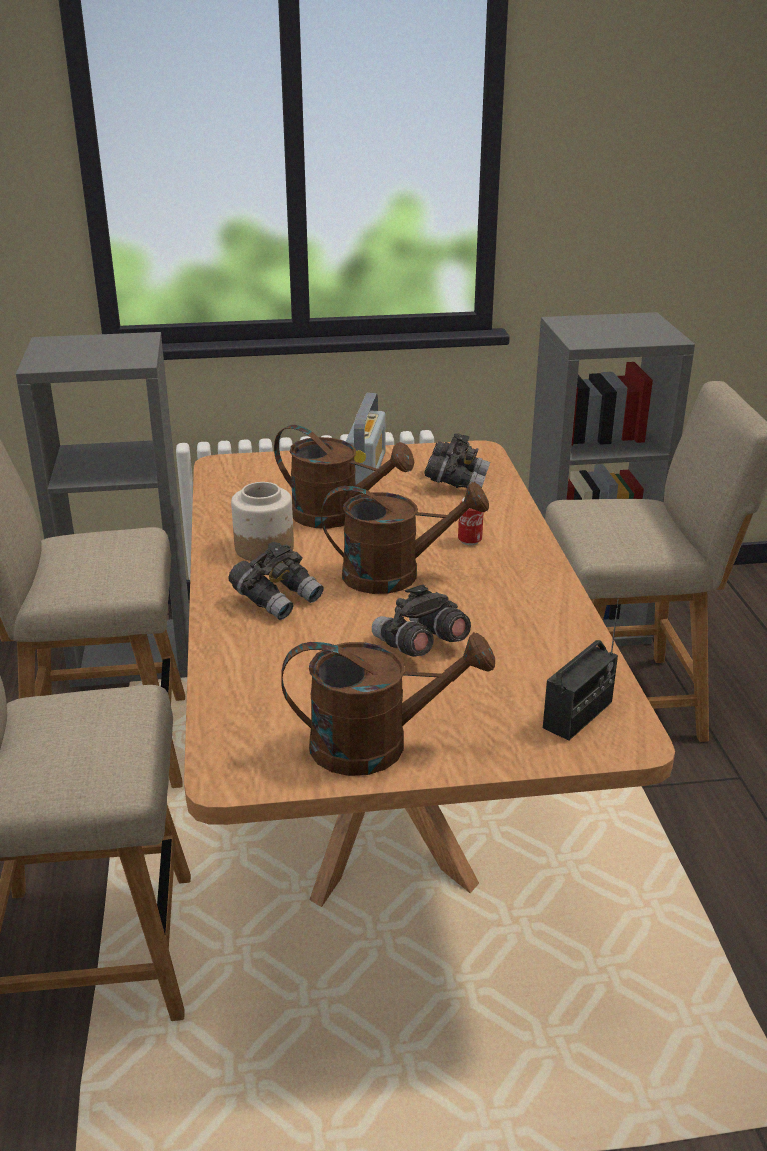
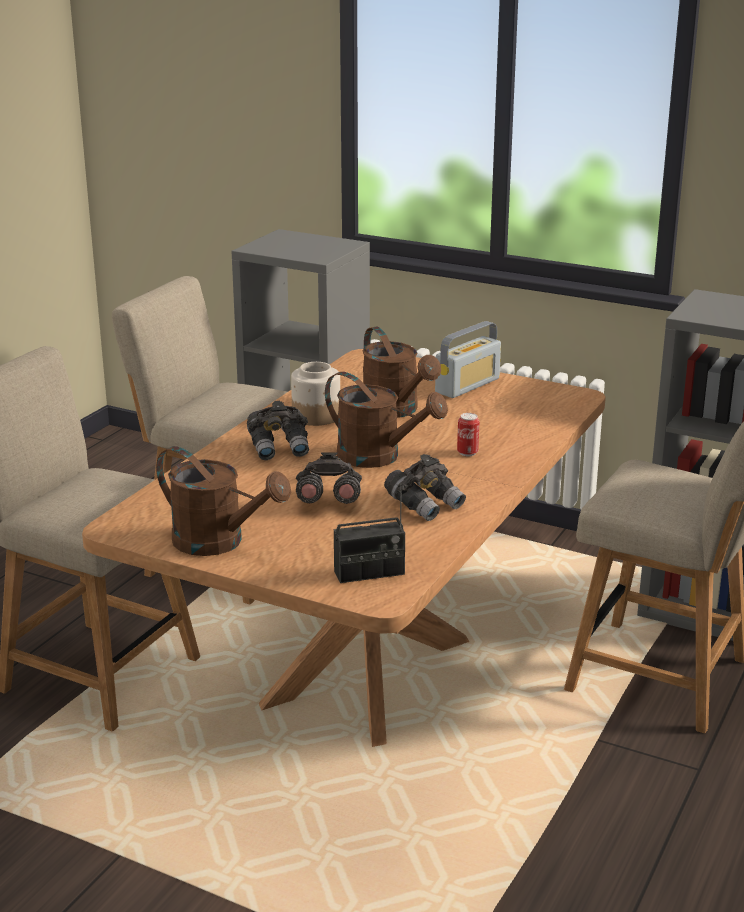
camera: 35 degrees right, 5 degrees down
(456, 482) = (522, 412): grey binoculars -> grey binoculars (425, 505)

